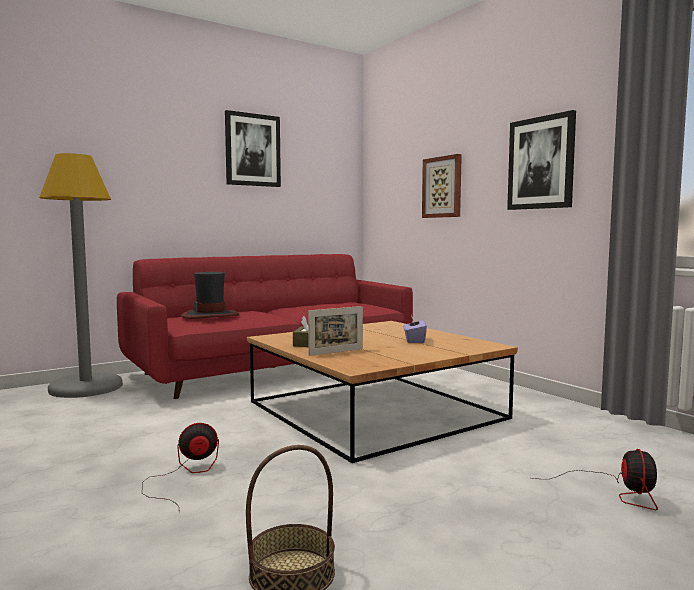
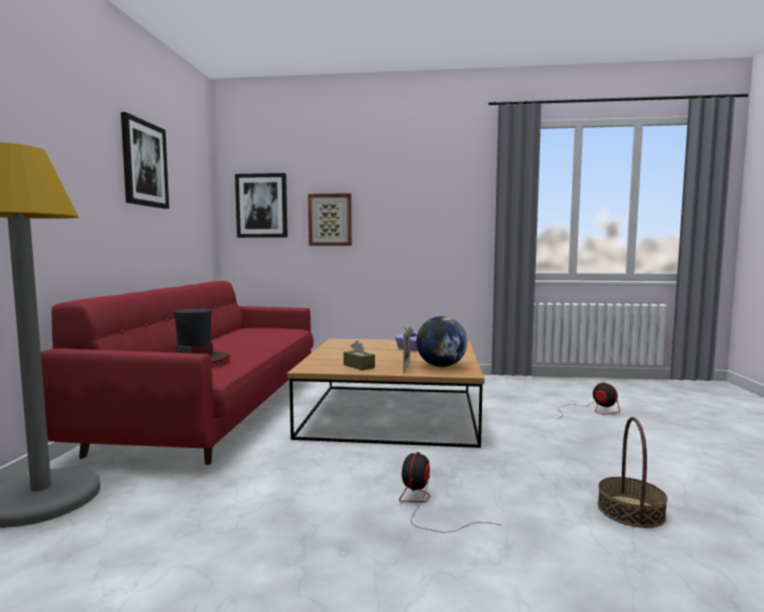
camera: 50 degrees left, 0 degrees up
(364, 358) = (441, 366): none -> globe
(541, 163) = (430, 208): picture -> picture (262, 206)

